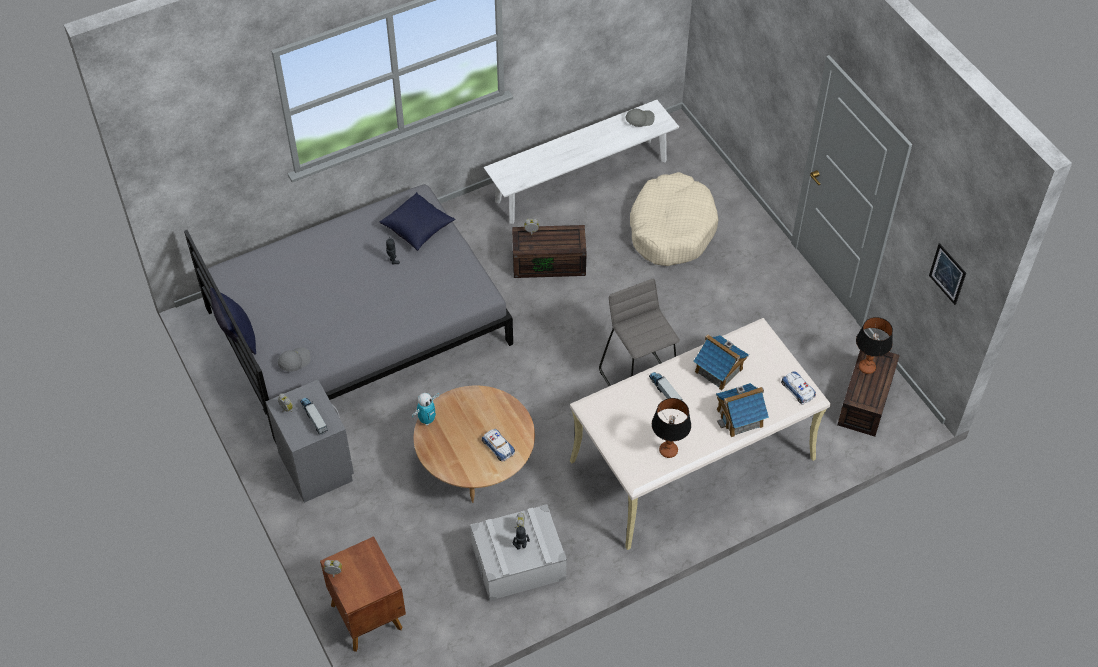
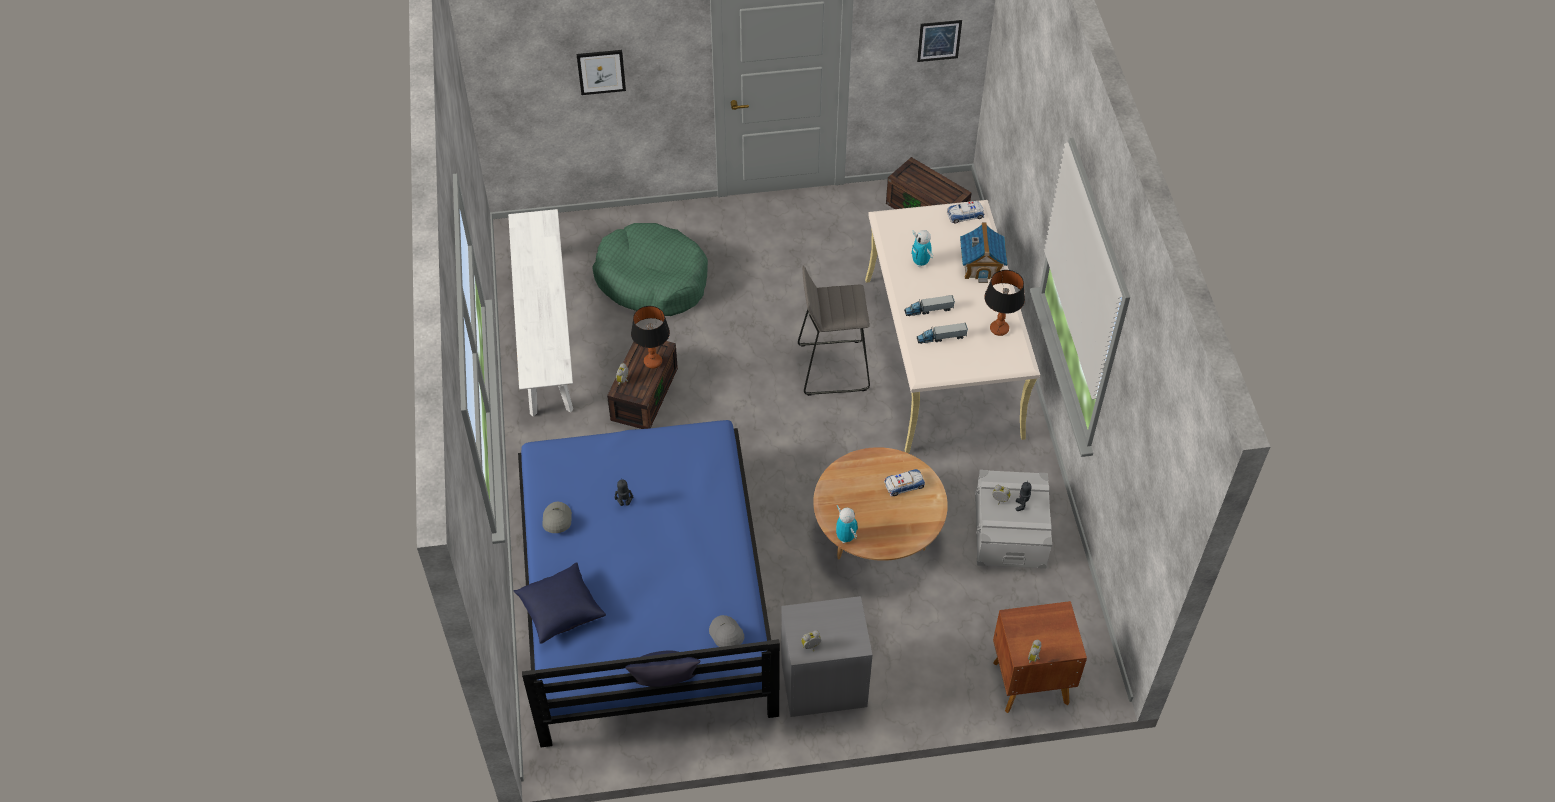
camera: 70 degrees left, 0 degrees up
(314, 417) = (833, 622): toy truck -> toy truck (941, 337)
(357, 325) = (644, 594): grey bed -> blue bed
(418, 228) = (588, 467): blue pillow -> blue pillow (560, 610)
(639, 119) = (529, 236): grey cap -> grey cap (556, 520)
(671, 229) = (652, 280): beige dog bed -> green dog bed
(719, 370) = (920, 262): toy house -> toy robot
(756, 58) = (601, 71): none -> picture
(867, 367) = (916, 183): table lamp -> table lamp (652, 362)

